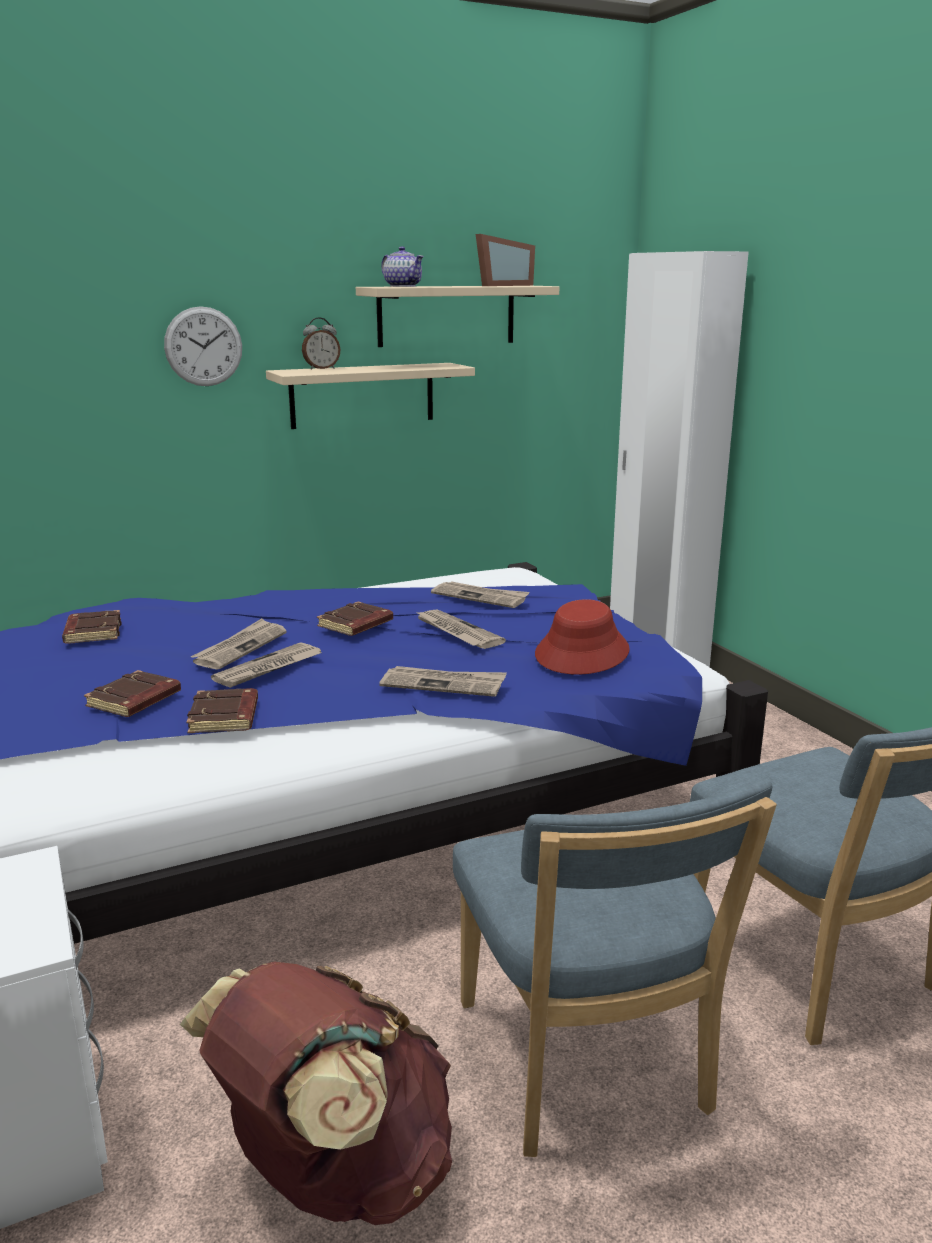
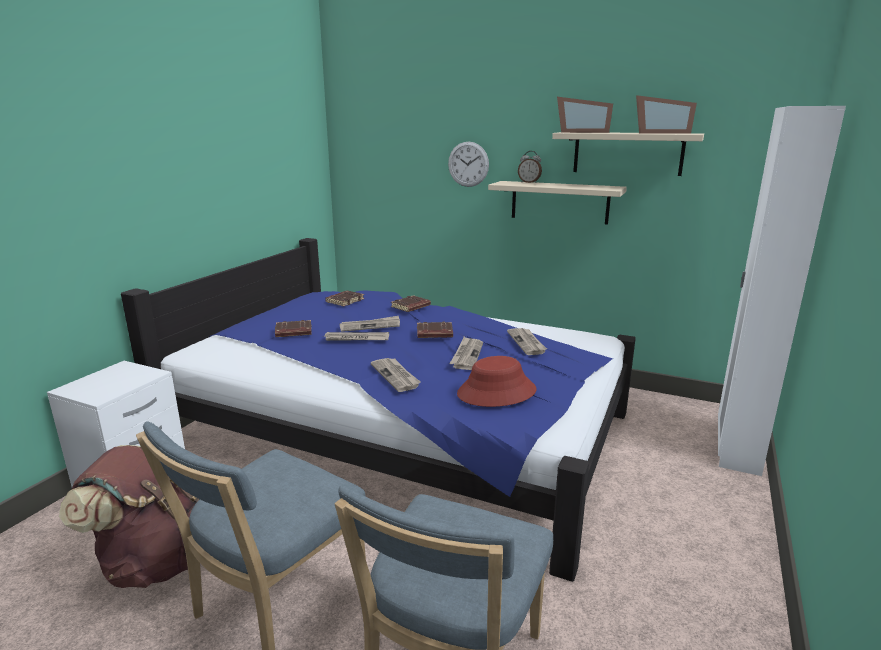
camera: 50 degrees right, 0 degrees up
(225, 717) = (301, 352): brown book -> brown book (411, 307)
(403, 286) = (581, 132): teapot -> picture frame

